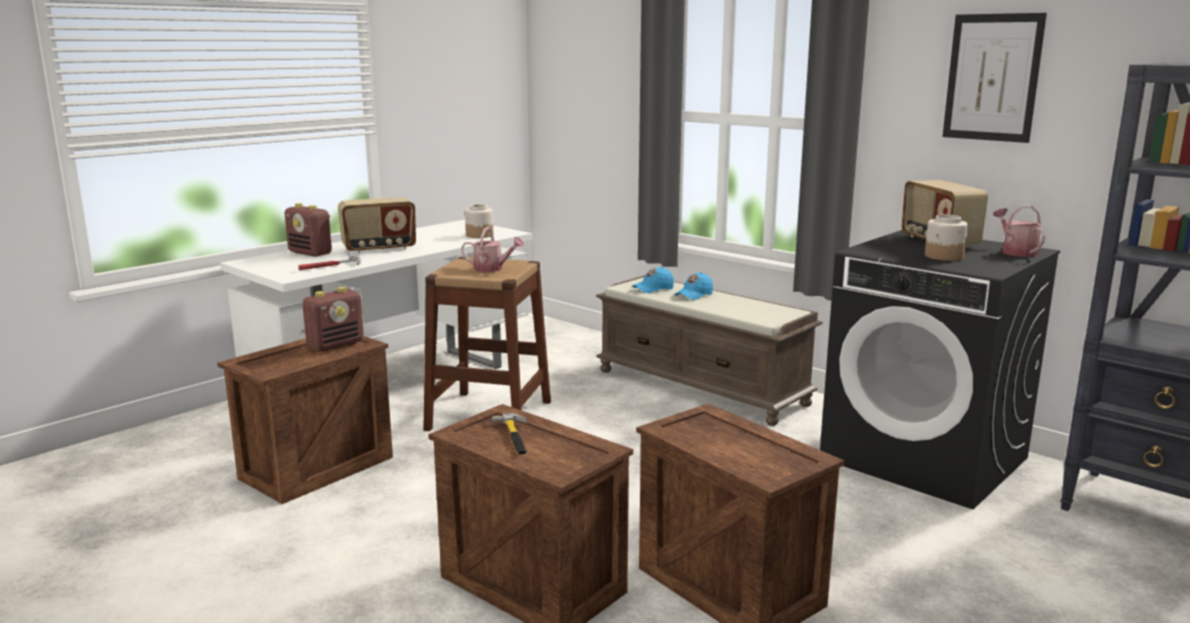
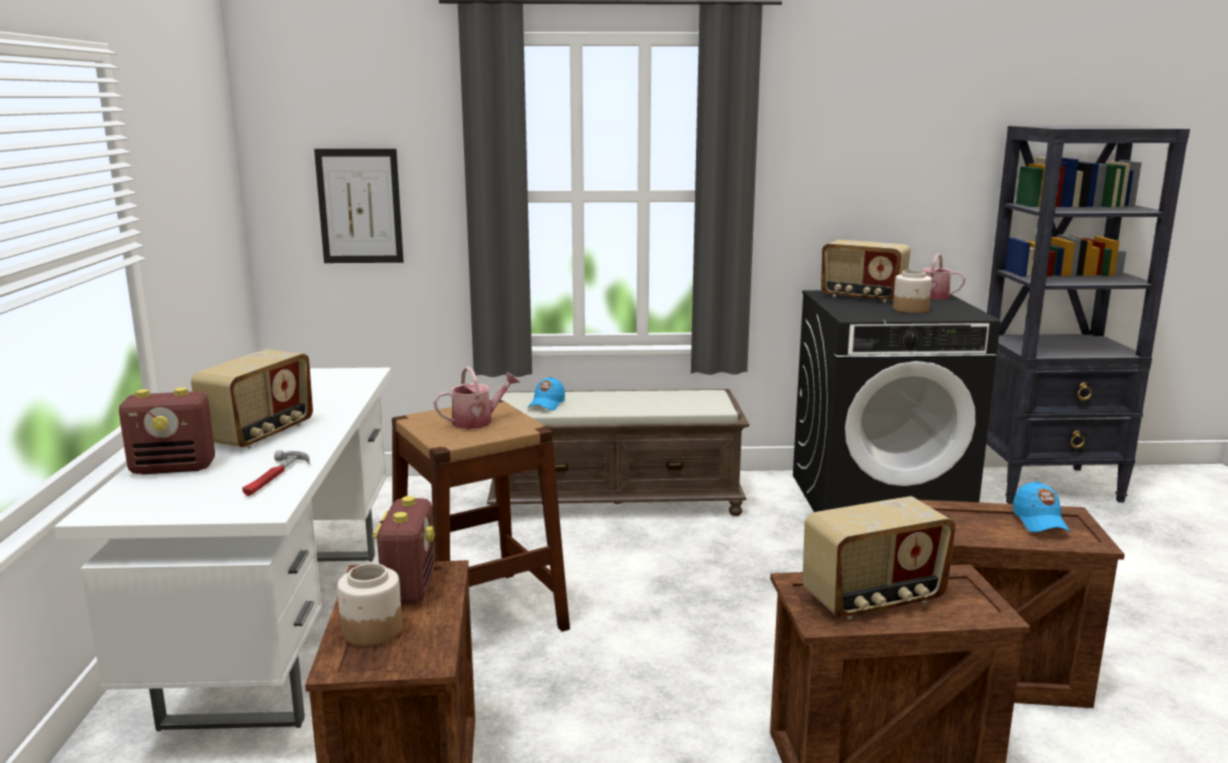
camera: 45 degrees left, 0 degrees up
(479, 235) = (336, 384): jar -> jar (371, 630)
(515, 437) = (874, 600): hammer -> radio
(694, 295) = (599, 400): blue cap -> blue cap (1039, 522)
(992, 77) = (871, 141): picture -> picture (360, 206)

